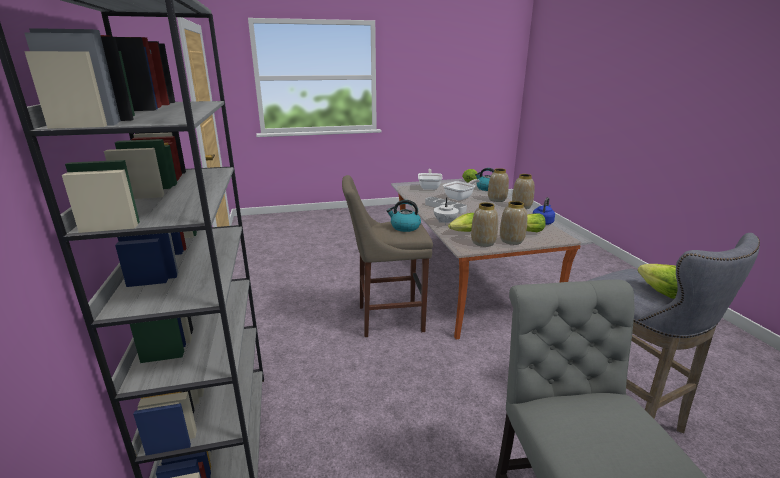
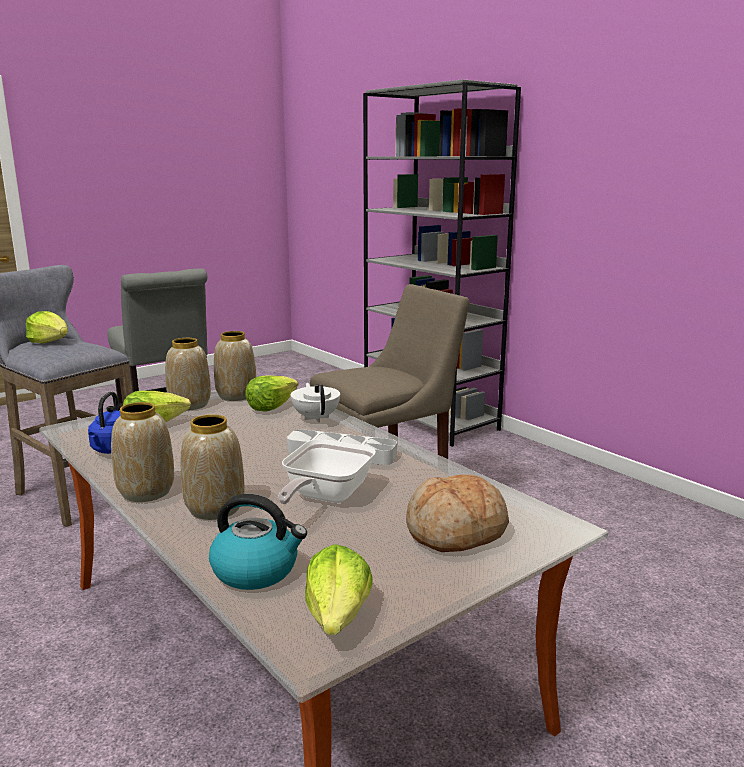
camera: 155 degrees right, 5 degrees down
(404, 227) = (364, 377): kettle -> none
(430, 187) = (456, 532): frying pan -> bread

